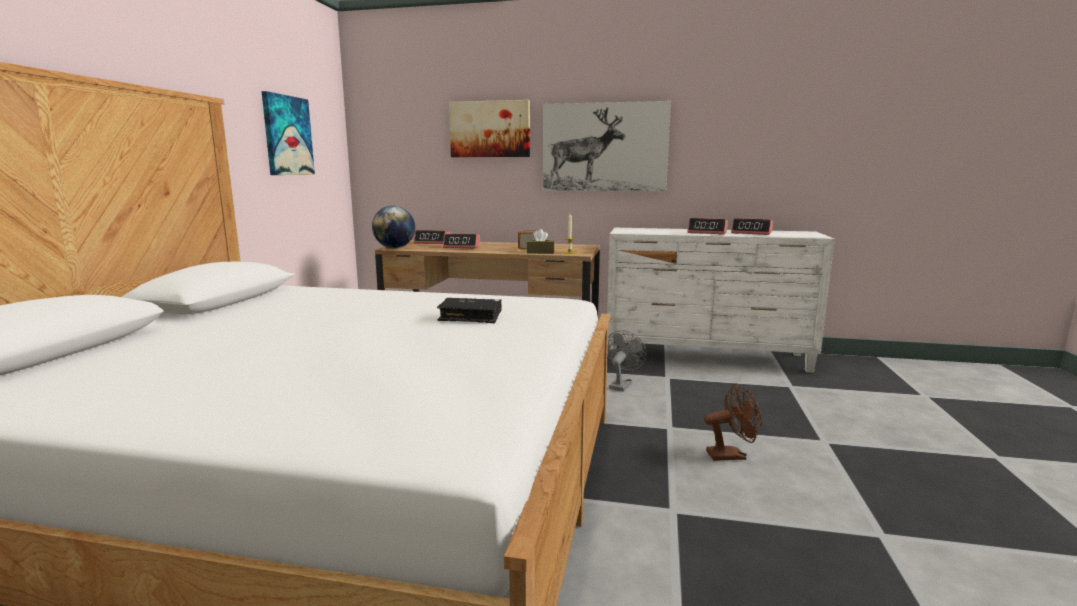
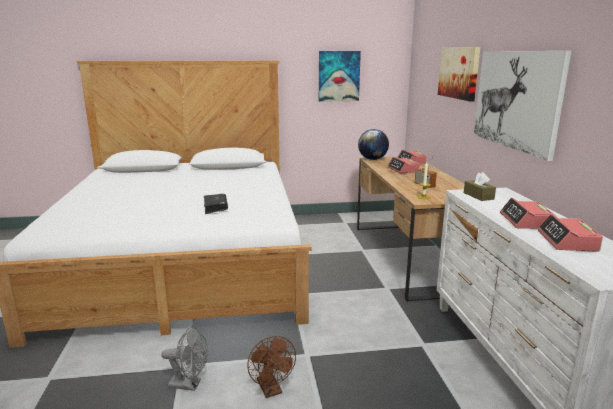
camera: 70 degrees right, 5 degrees up
(540, 252) = (409, 190): brown tissue box -> brown tissue box (478, 196)
(621, 384) = (381, 322): grey fan -> grey fan (189, 384)

